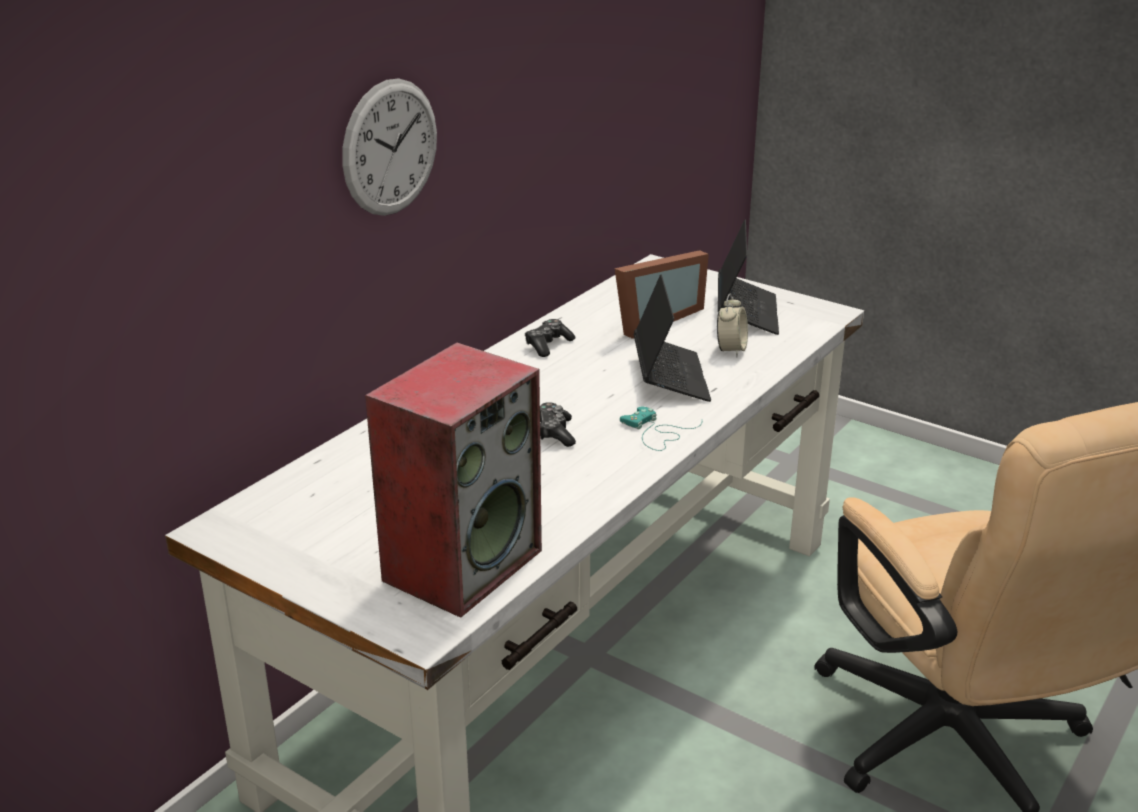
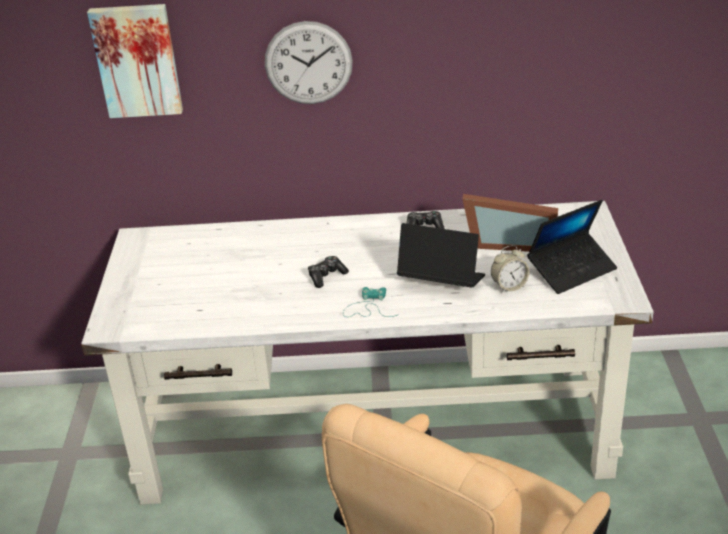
camera: 55 degrees right, 5 degrees up
(177, 201) = (137, 60): none -> picture
(462, 563) = (172, 311): speaker -> none
(670, 377) = (441, 282): laptop -> laptop turned 120 degrees counterclockwise

